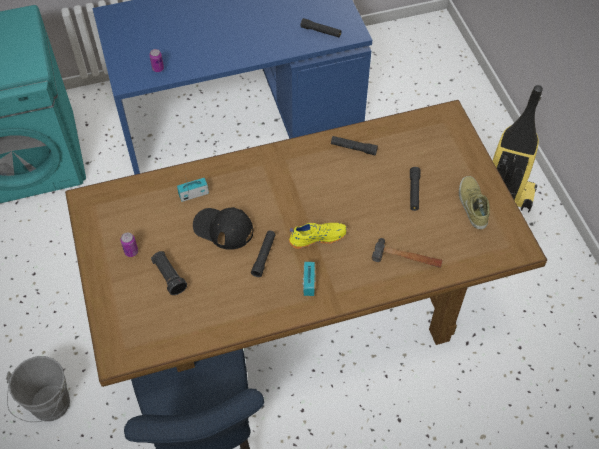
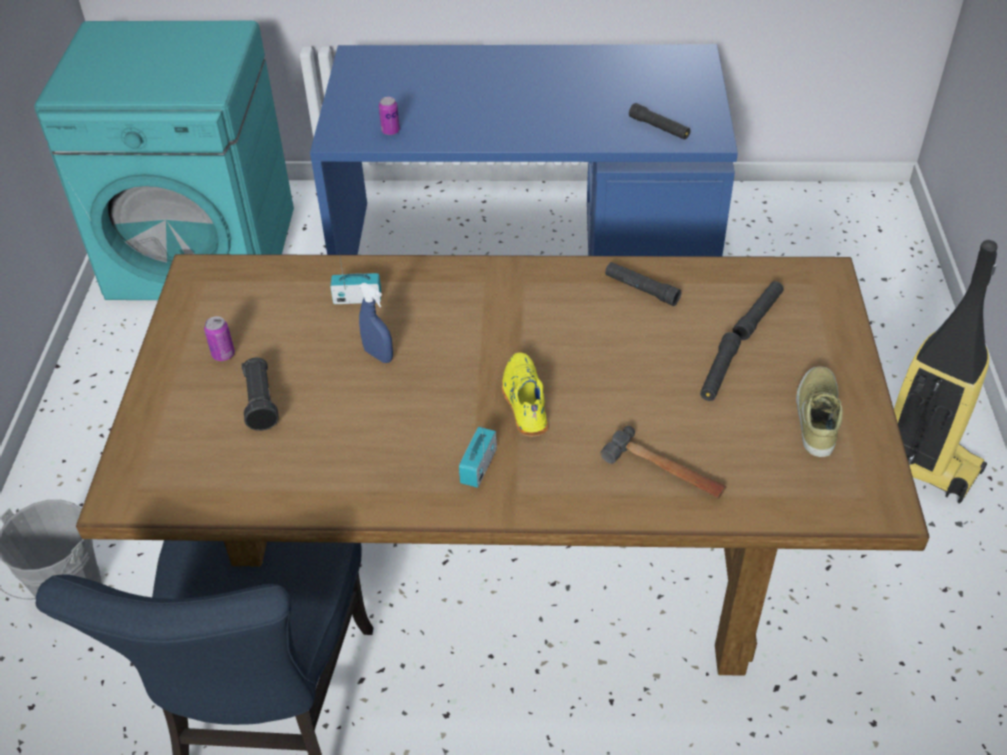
camera: 20 degrees right, 10 degrees down
(223, 228) = (378, 355): black cap -> blue spray bottle
(264, 256) = (424, 409): black flashlight -> black flashlight (758, 316)
(317, 237) = (524, 402): yellow shoe -> yellow shoe turned 105 degrees counterclockwise

